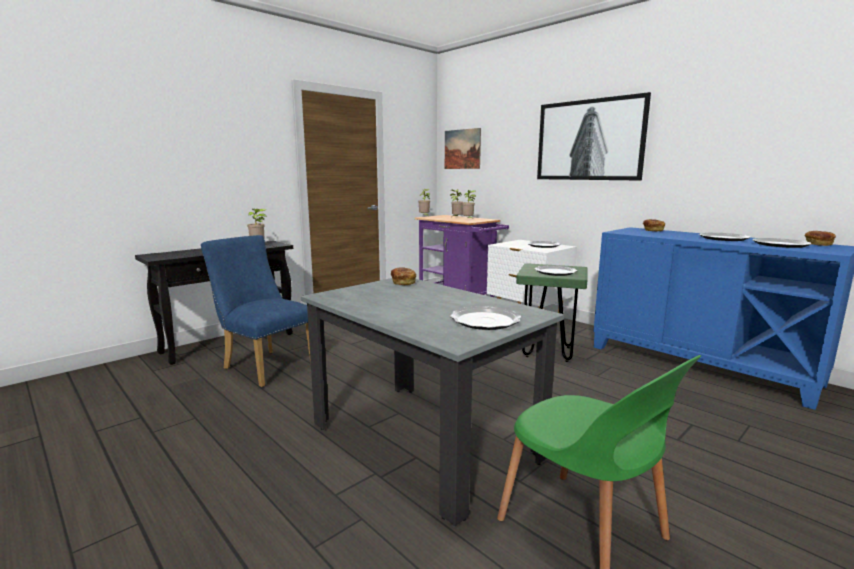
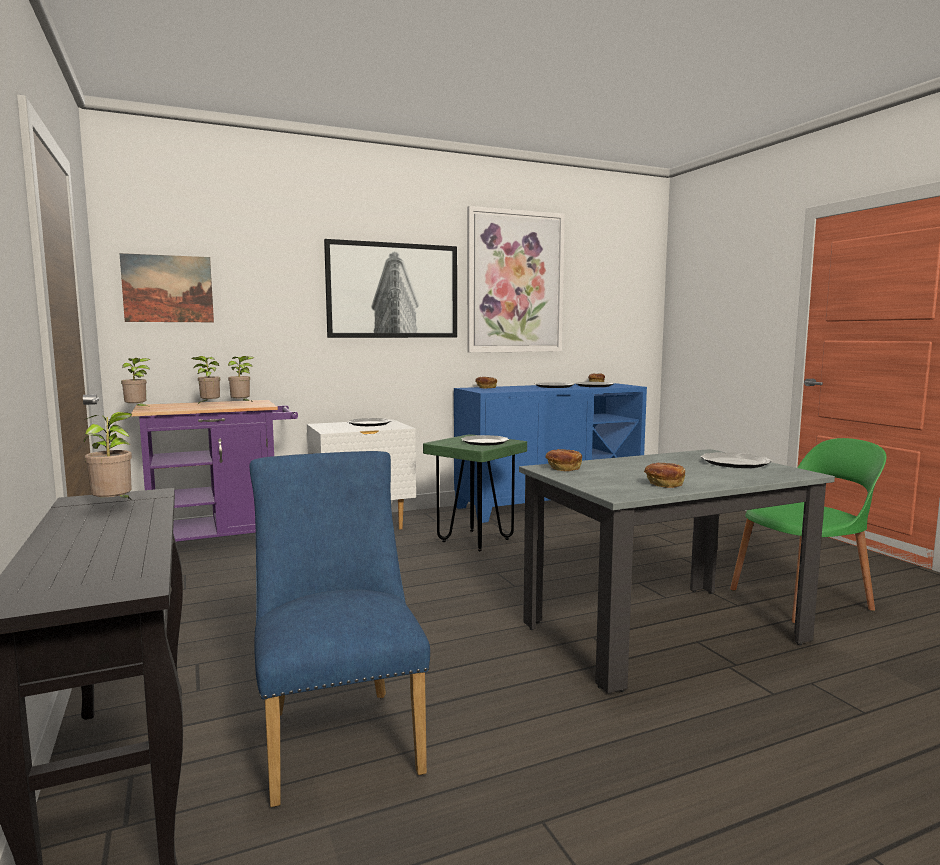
camera: 70 degrees left, 5 degrees down
(265, 366) = (339, 734): blue chair -> blue chair turned 105 degrees clockwise
(364, 303) = (664, 484): none -> bread
(719, 120) = (515, 282): none -> picture

